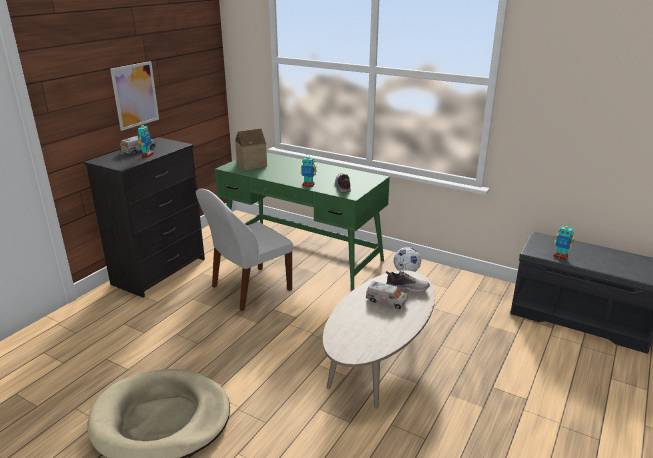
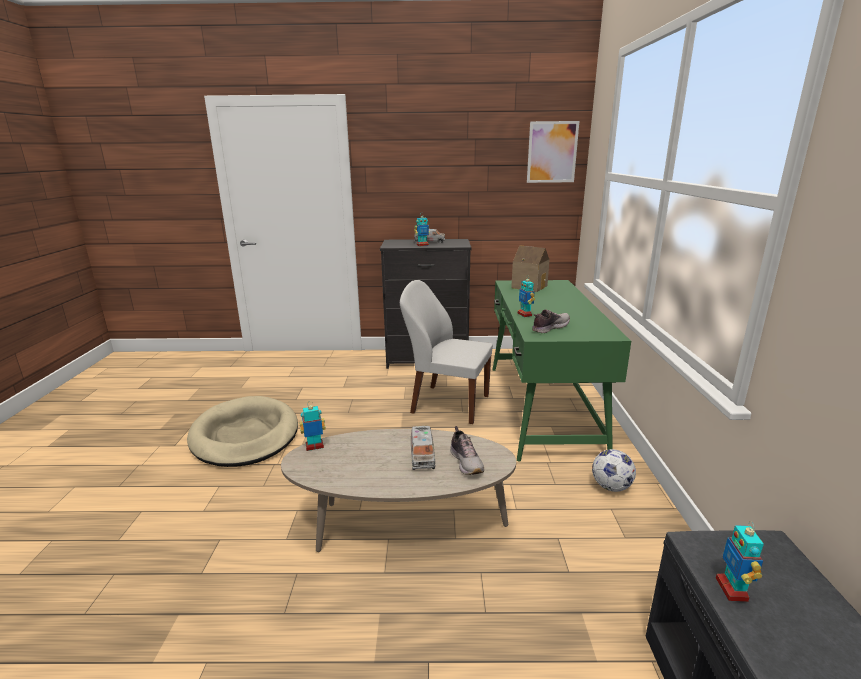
camera: 60 degrees right, 5 degrees down
(135, 95) = (454, 195): picture -> picture (552, 152)
(333, 342) = (314, 446): none -> toy robot

